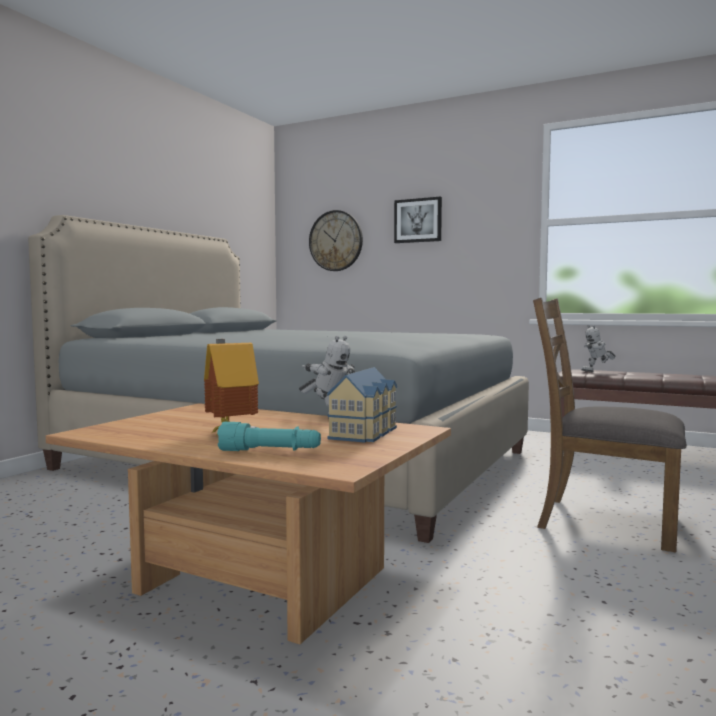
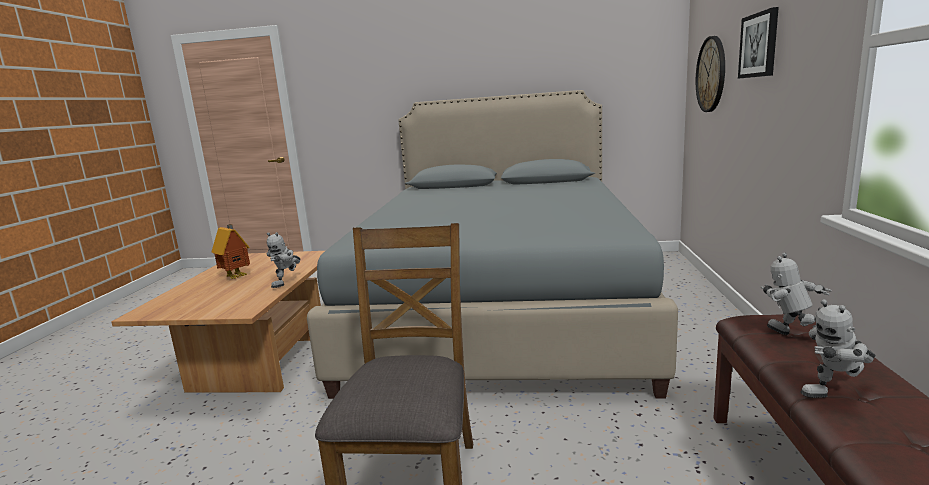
camera: 70 degrees right, 10 degrees up
(270, 451) = (184, 294): turquoise flashlight -> none
(366, 432) = (233, 301): toy house -> none
(662, 376) = (835, 395): none -> toy robot

